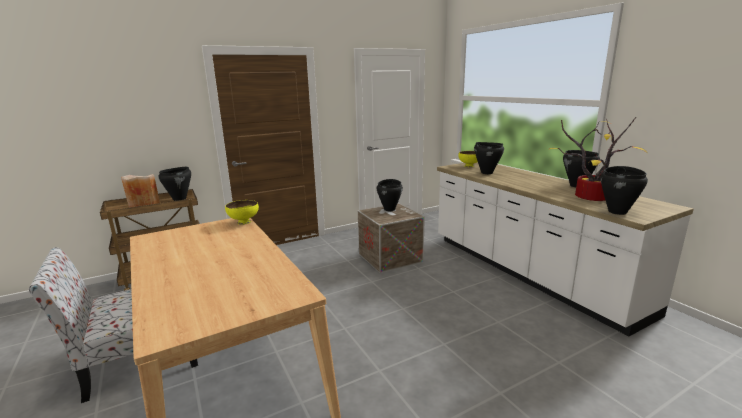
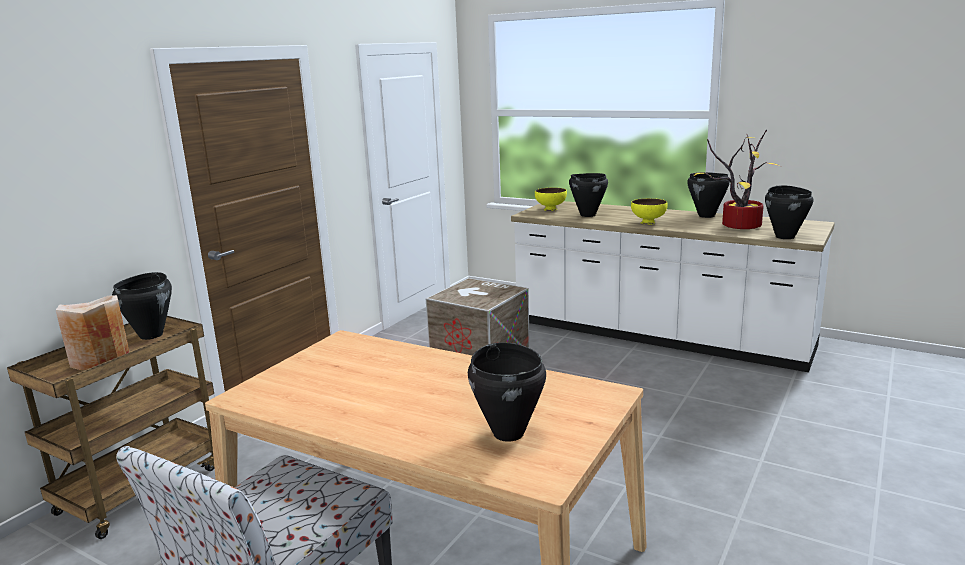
camera: 30 degrees left, 0 degrees up
(243, 222) = (358, 340): yellow bowl -> yellow bowl (648, 223)
(389, 209) = (470, 288): black cooking pot -> black cooking pot (509, 433)

